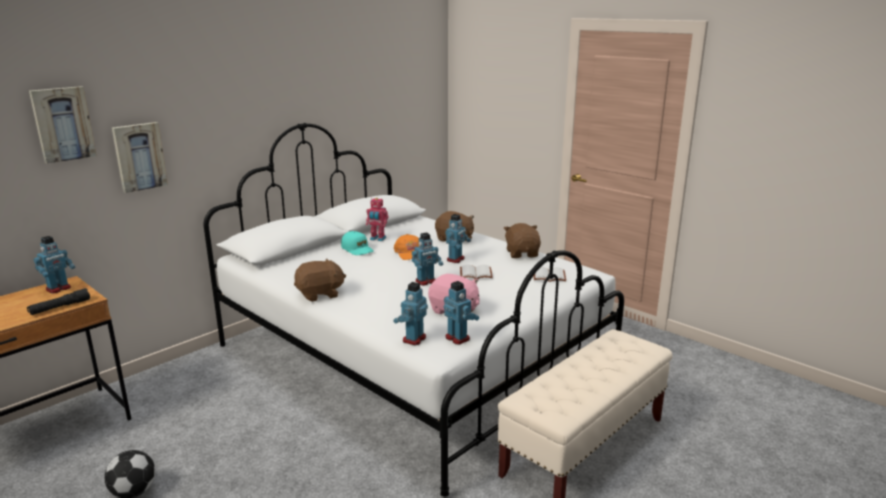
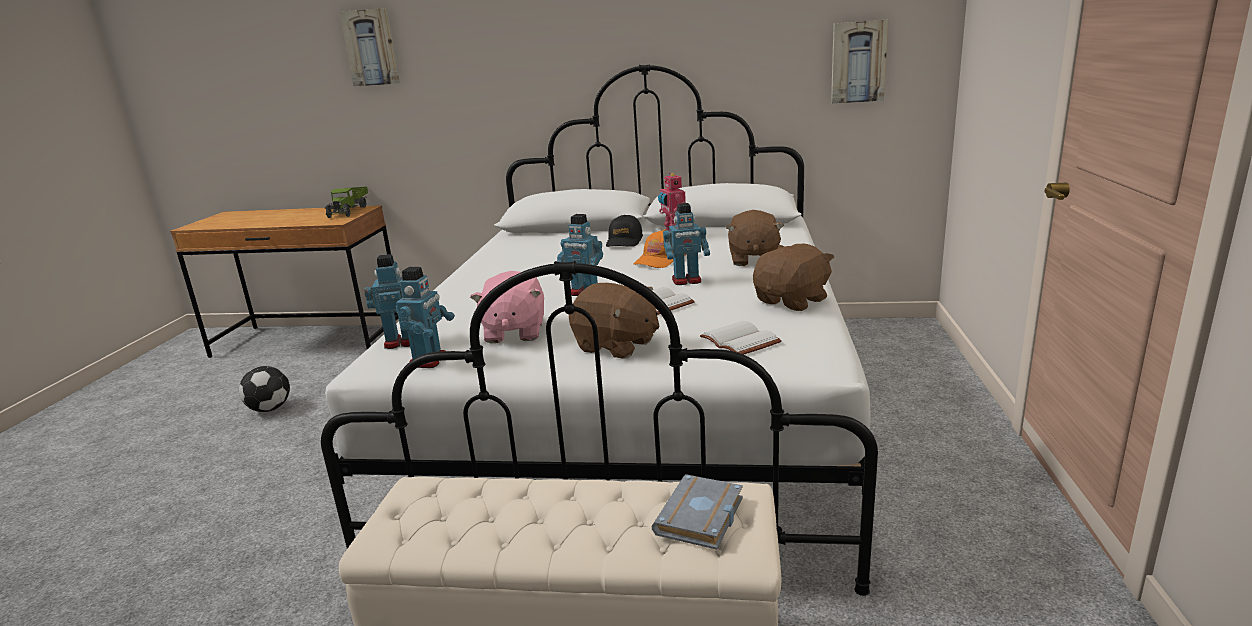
camera: 55 degrees right, 0 degrees up
(59, 289) = (349, 211): toy robot -> toy truck
(60, 307) = (313, 222): black flashlight -> none
(139, 156) = (444, 90): picture -> picture (858, 62)
(320, 294) = (474, 271): brown plush toy -> brown plush toy (616, 346)
(357, 249) = (624, 241): turquoise cap -> black cap
(626, 347) = (701, 518): none -> grey book

